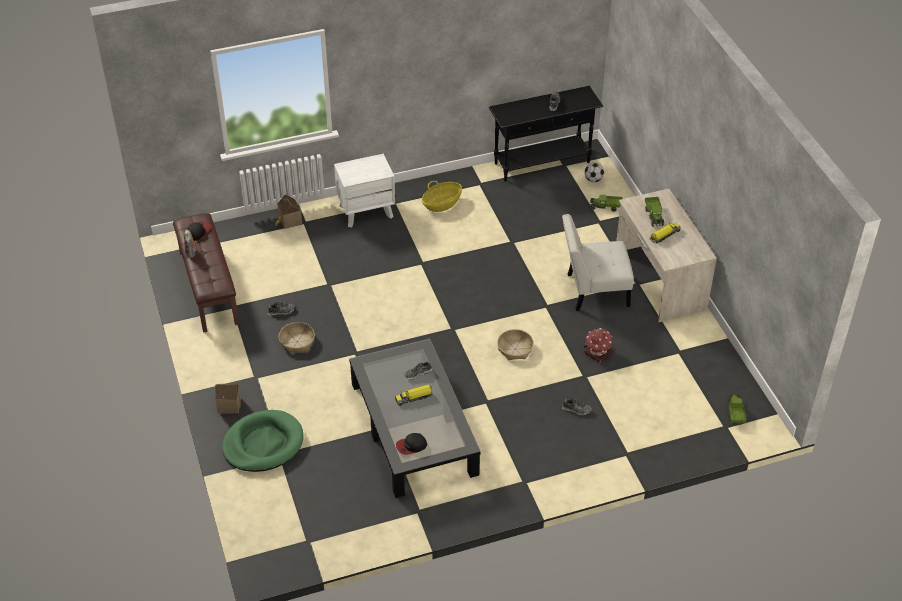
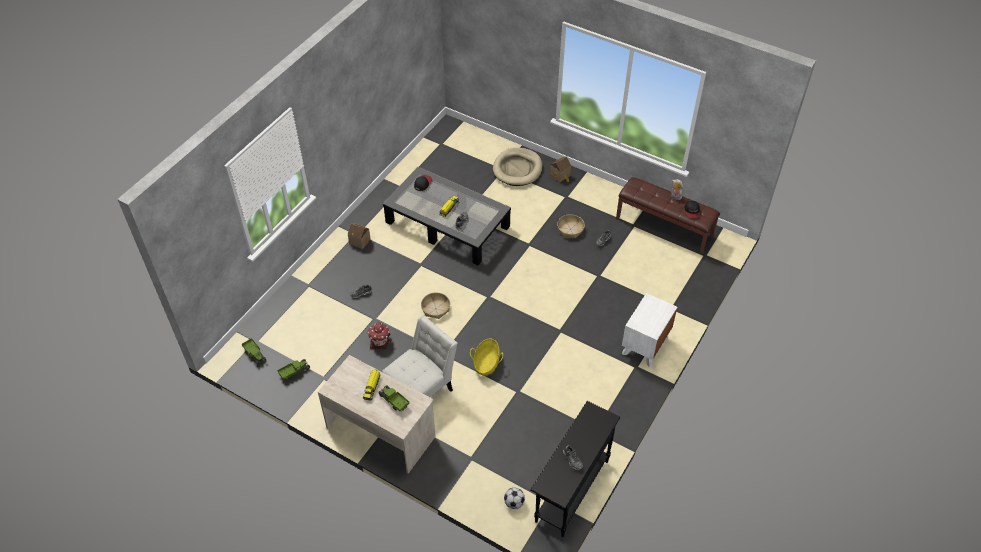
camera: 140 degrees right, 5 degrees up
(263, 444) = (517, 169): green dog bed -> beige dog bed
(289, 221) = (682, 302): toy house -> toy house (360, 240)
(442, 204) = (602, 390): basket -> basket (486, 363)
(606, 207) = (479, 478): toy truck -> toy truck (294, 372)

